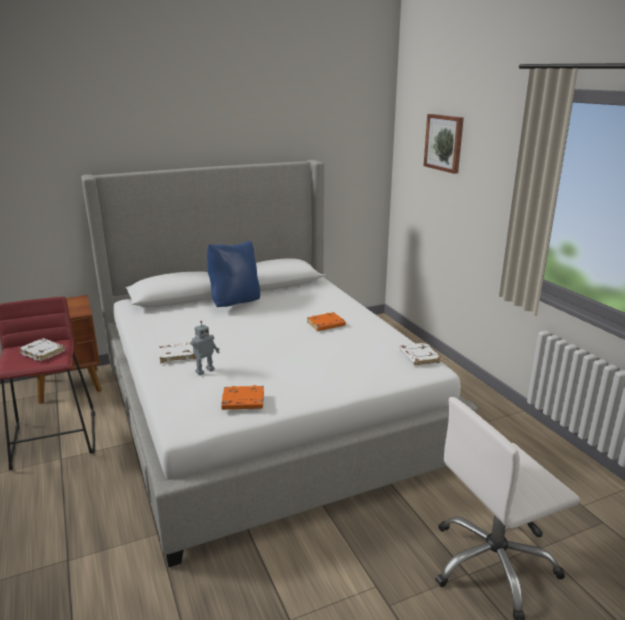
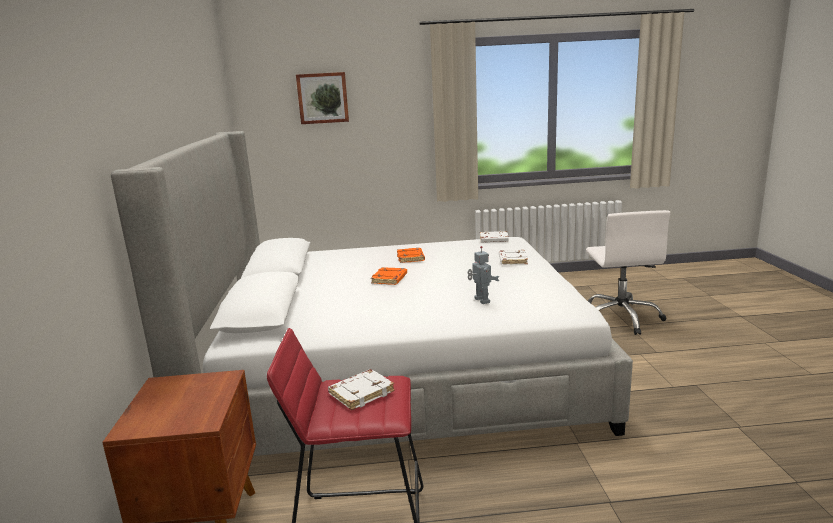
camera: 70 degrees left, 5 degrees down
(178, 355) = (434, 313): white book -> white book (512, 260)
(235, 303) = (315, 287): blue pillow -> none
(242, 402) = (548, 288): orange book -> orange book (389, 279)

